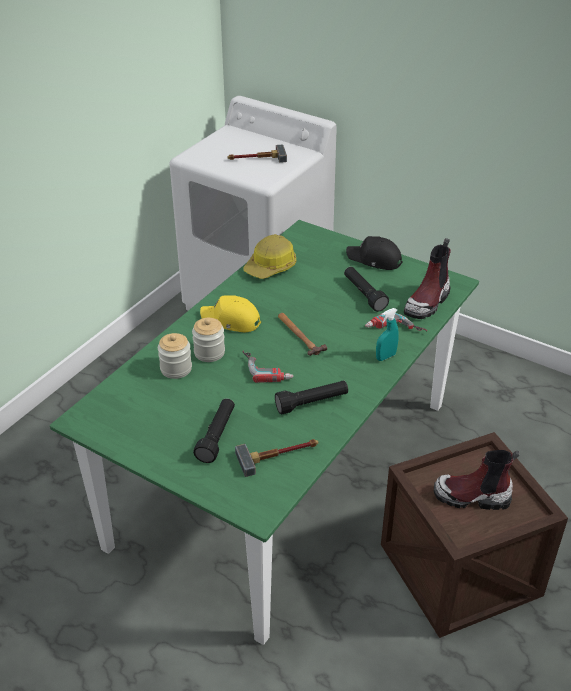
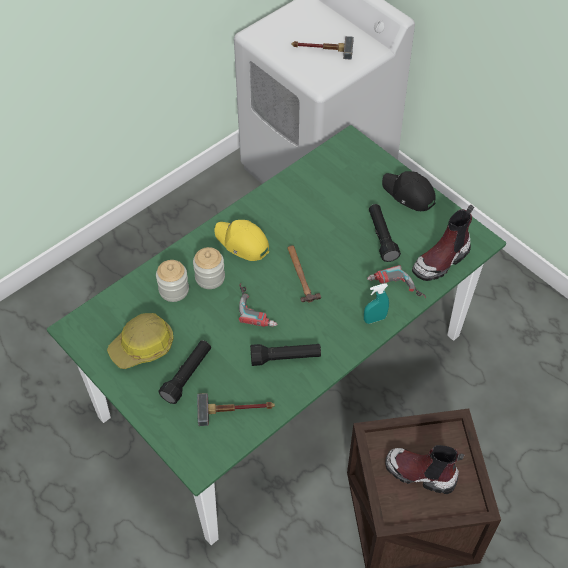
camera: 15 degrees right, 15 degrees up
(271, 267) = (302, 183): hard hat -> hard hat (143, 346)

